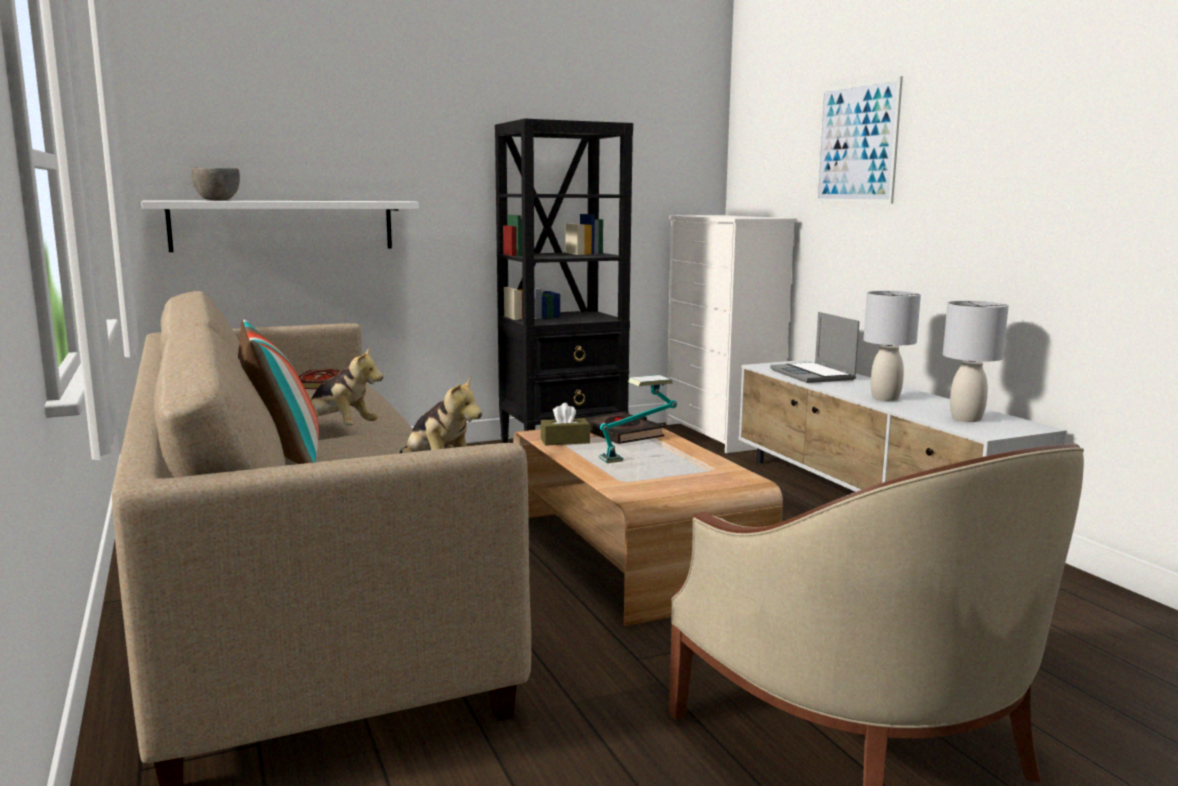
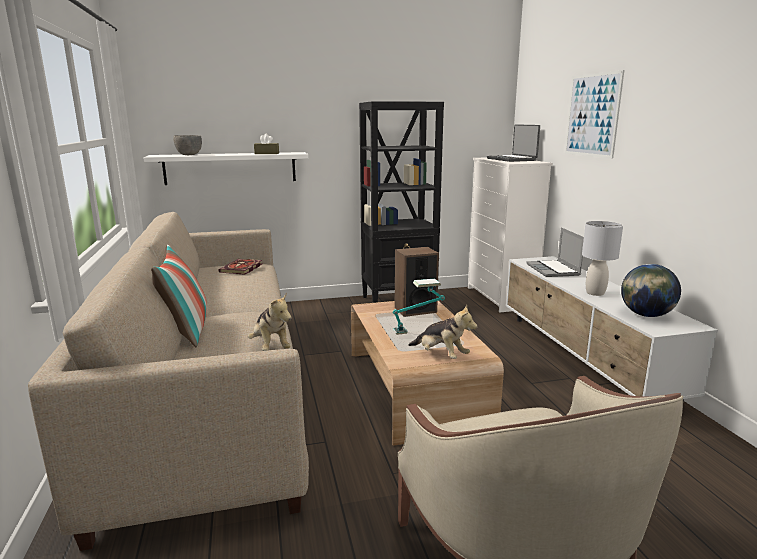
camera: 10 degrees right, 5 degrees up
(338, 429) = (233, 306): plush toy -> plush toy (441, 355)
(565, 441) = (378, 314): brown tissue box -> brown tissue box (267, 153)
(620, 434) = (415, 310): black book -> speaker
(732, 216) = (512, 159): none -> laptop
(966, 419) = (646, 315): grey table lamp -> globe

